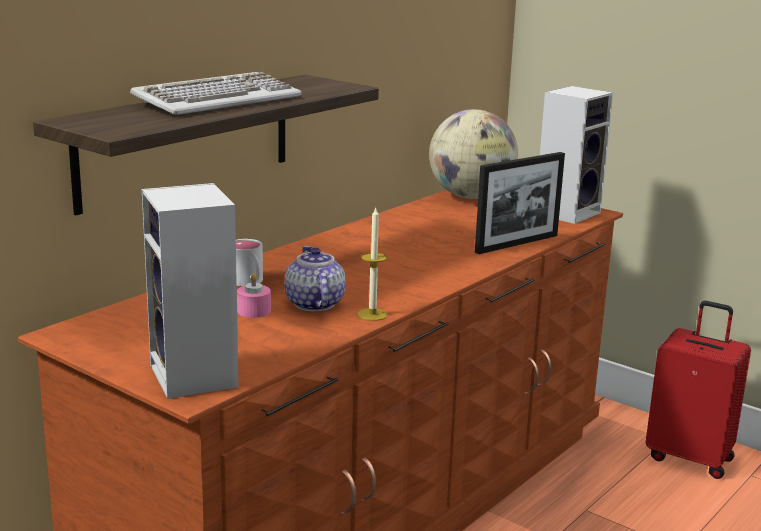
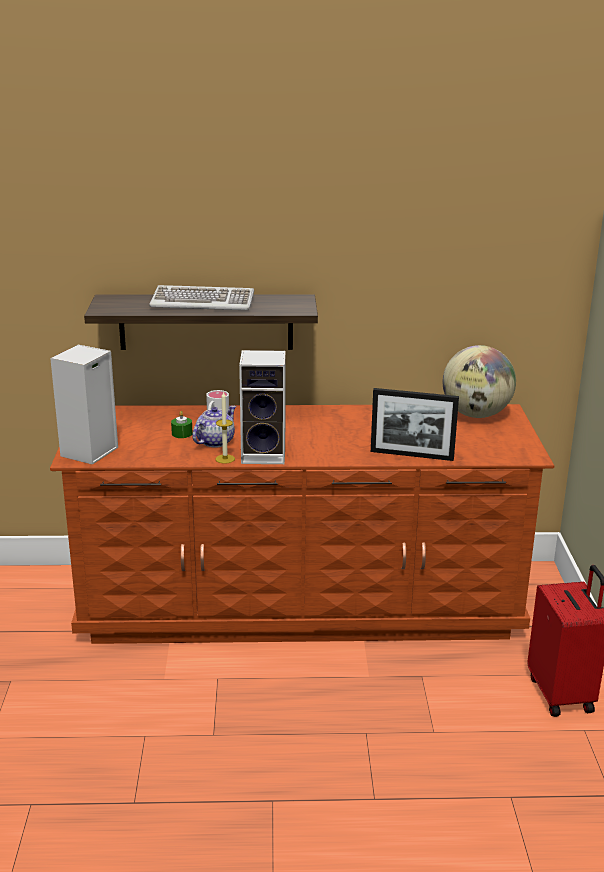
camera: 50 degrees right, 5 degrees up
(254, 311) = (182, 433): pink candle -> green candle
(567, 212) = (510, 449): speaker -> speaker (265, 454)

